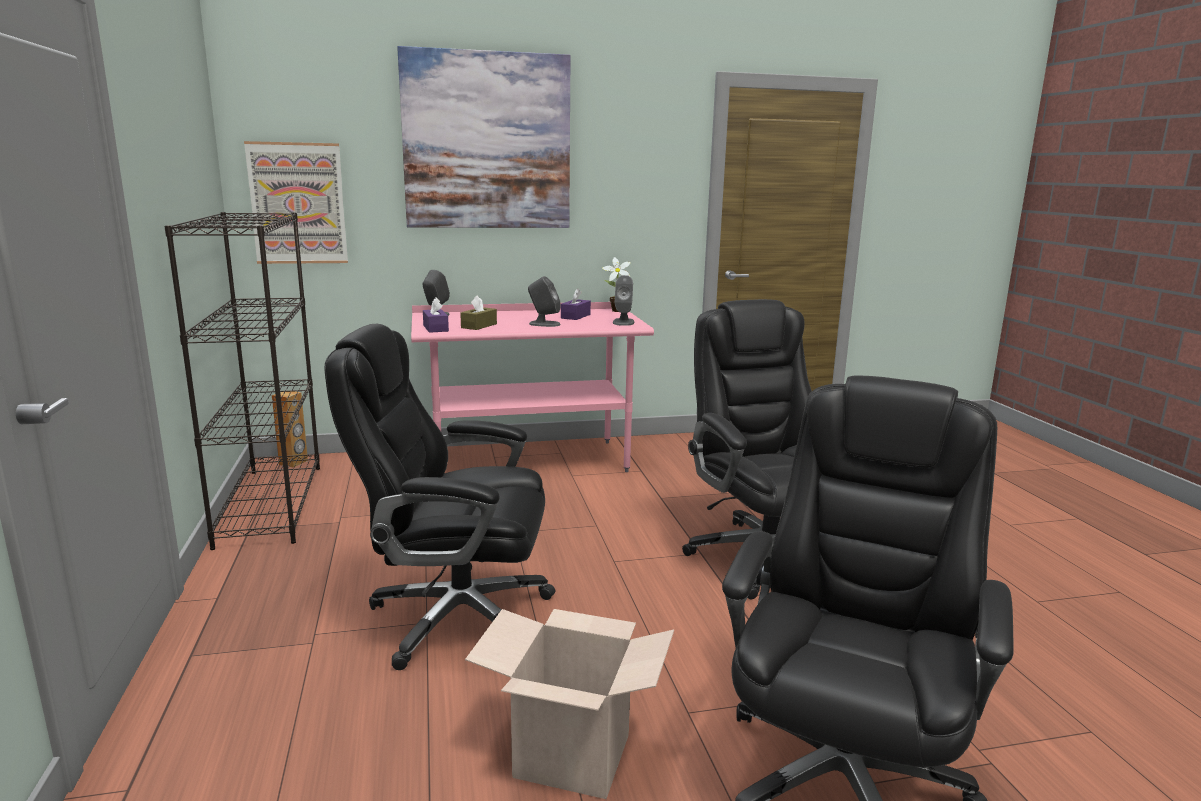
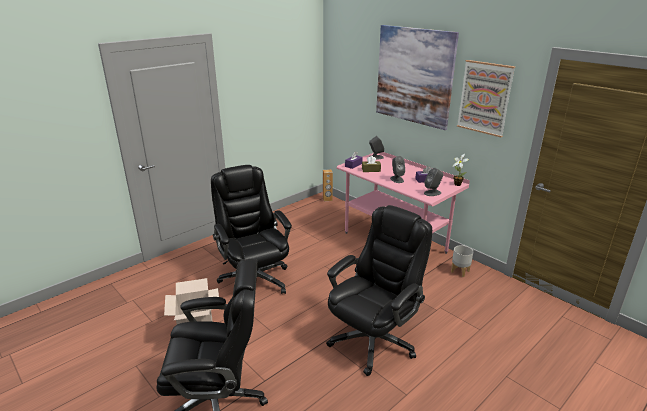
camera: 60 degrees right, 10 degrees up
(271, 503) = (293, 212): black bookcase -> none
(298, 203) = (343, 92): picture -> picture (484, 98)
(662, 450) = (460, 271): none -> grey planter

